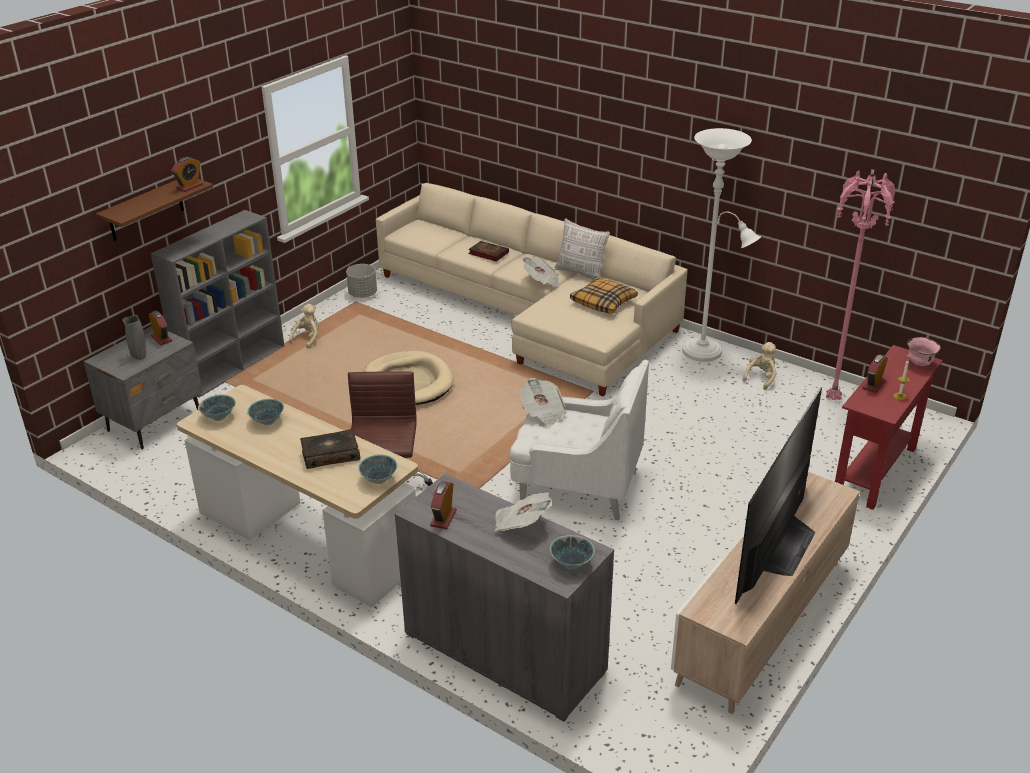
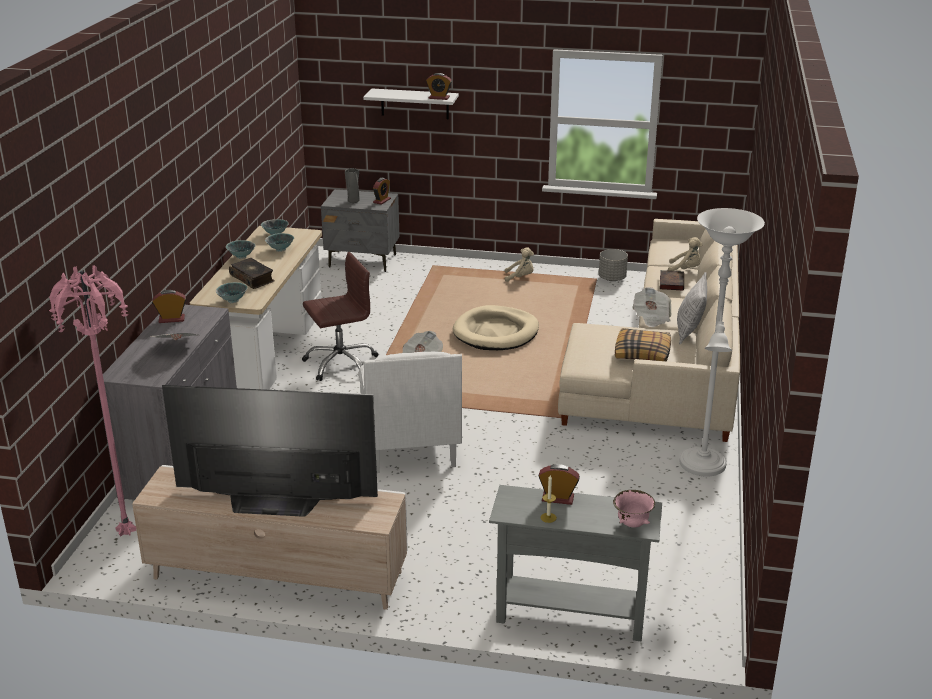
camera: 65 degrees right, 5 degrees down
(146, 209) = (414, 104): brown shelf -> white shelf
(233, 366) = (455, 263): grey bookcase -> none
(571, 564) = (136, 374): bowl -> bowl (241, 257)
(761, 378) = (687, 510): beige plush toy -> beige plush toy (685, 270)
(831, 399) = (689, 564): pink floor lamp -> pink floor lamp (126, 533)
(875, 471) = (570, 615): red console table -> grey console table

